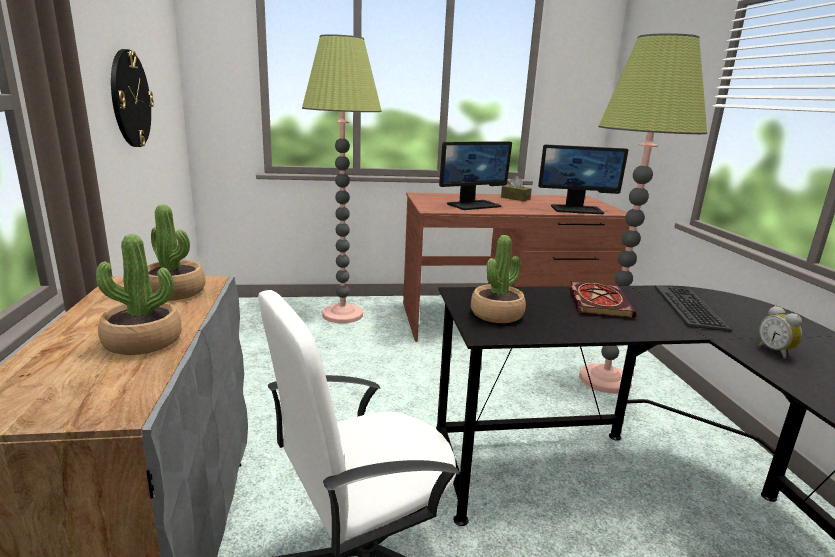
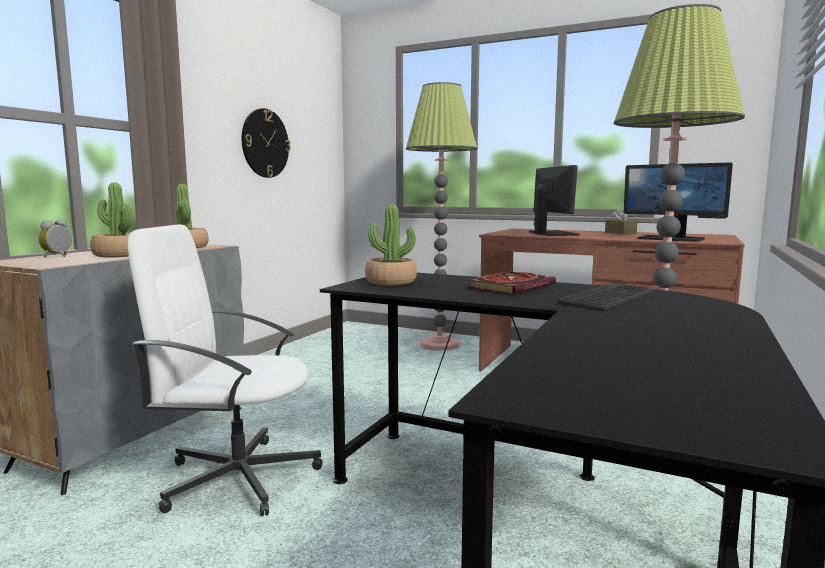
camera: 35 degrees right, 10 degrees down
(473, 205) = (552, 234): monitor -> monitor turned 105 degrees counterclockwise
(775, 351) = (613, 323): alarm clock -> alarm clock (58, 256)

